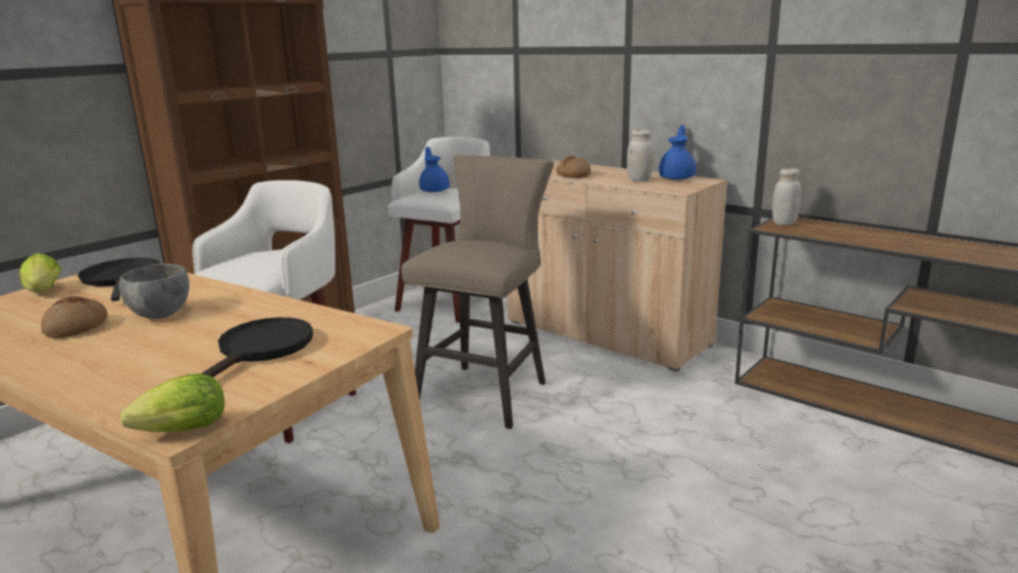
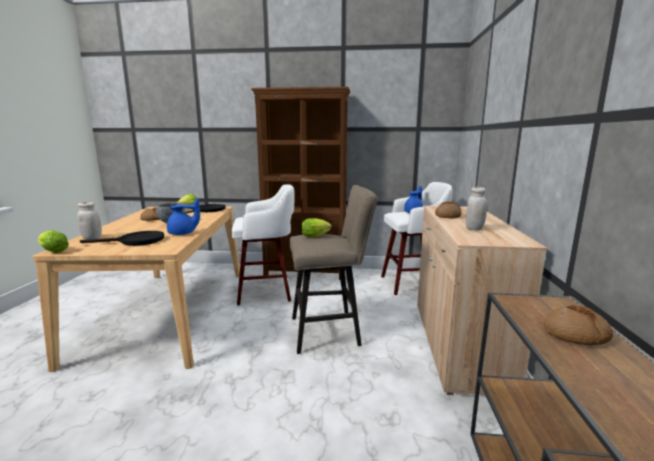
camera: 55 degrees right, 5 degrees down
(463, 246) = (316, 236): none -> lettuce
(677, 178) = (509, 235): blue teapot -> blue teapot (183, 233)
(783, 223) = (542, 303): white jar -> white jar (92, 238)
(841, 231) = (575, 335): none -> bread

